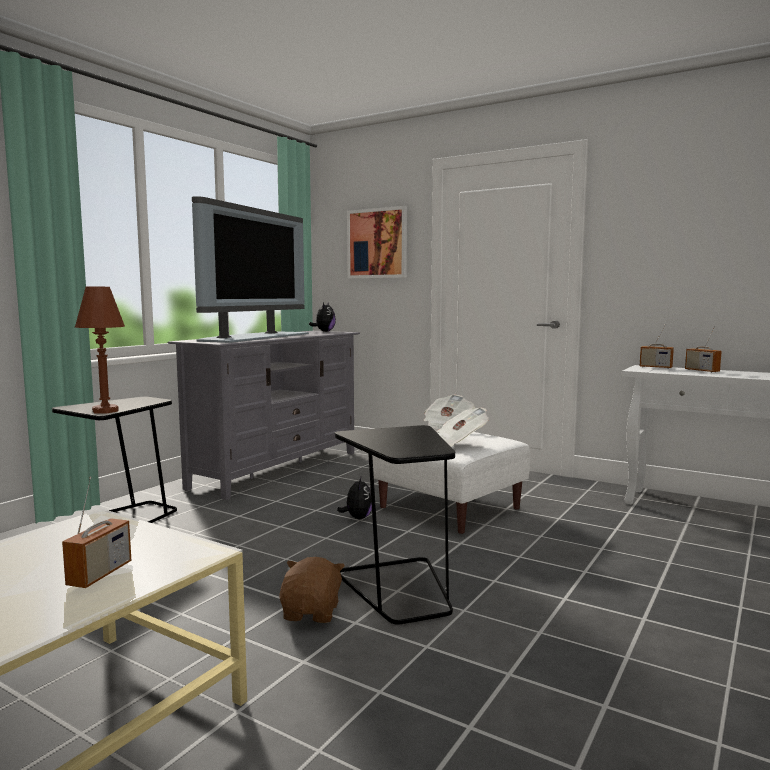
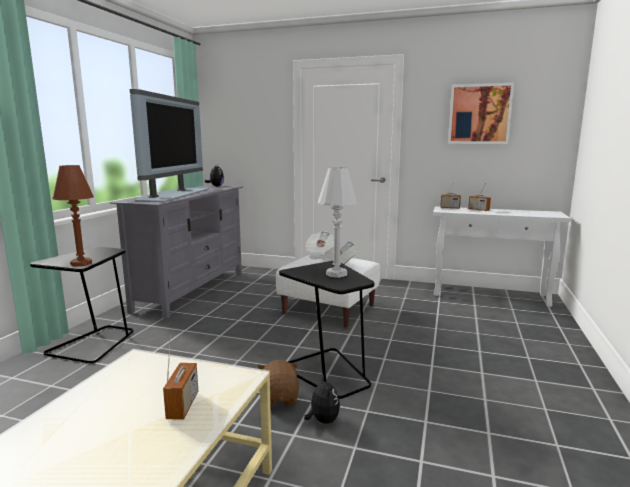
camera: 15 degrees left, 5 degrees up
(357, 518) = (271, 323): plush toy -> plush toy (323, 420)
(377, 243) = (251, 120): picture -> picture (479, 114)
(410, 440) = (336, 274): none -> white table lamp

